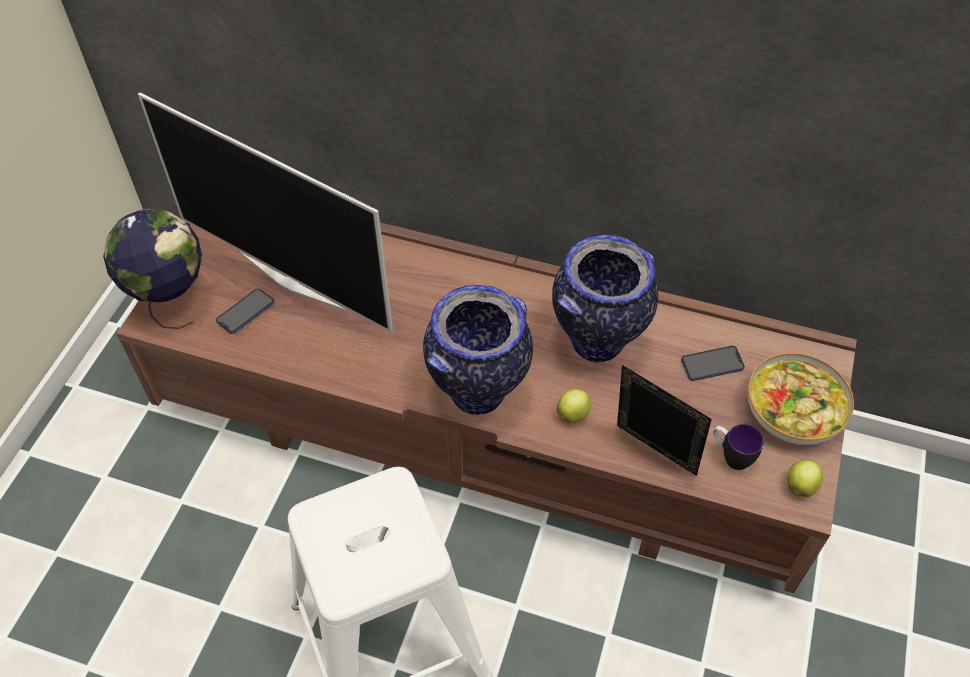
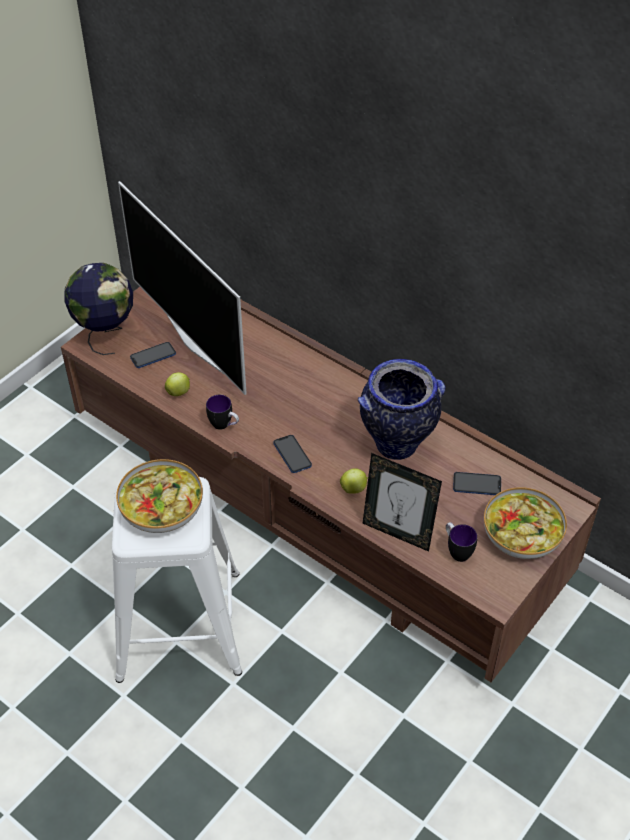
camera: 20 degrees right, 5 degrees down
(364, 530) = (161, 508): none -> bowl
(377, 379) = (224, 426): none -> mug
(478, 392) = (292, 454): vase -> phone
(651, 455) = (397, 532): picture frame -> picture frame turned 150 degrees clockwise
(800, 485) = (499, 585): apple -> apple (179, 392)

